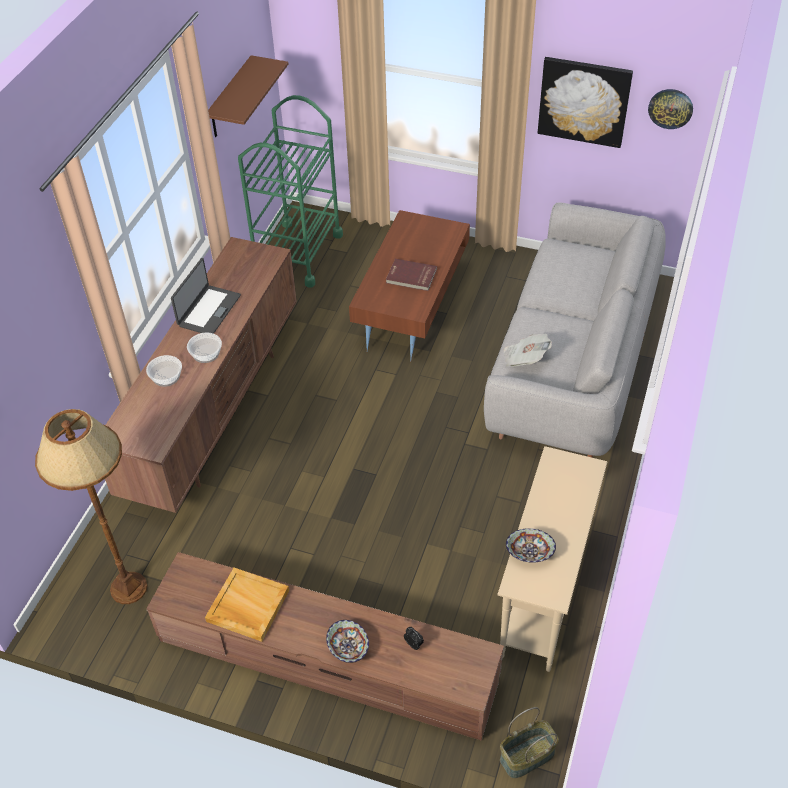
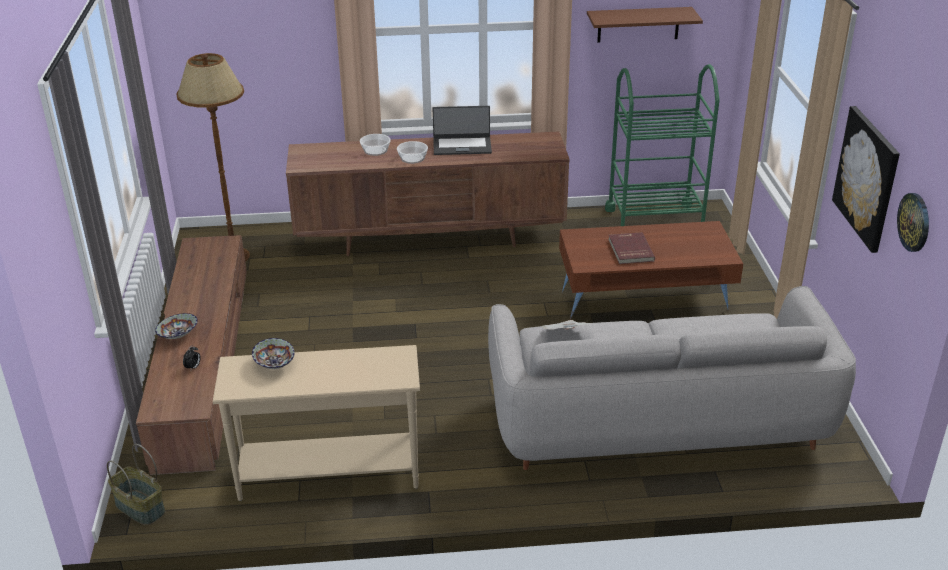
camera: 65 degrees right, 15 degrees down
(247, 606) = (201, 278): beige tray -> none

